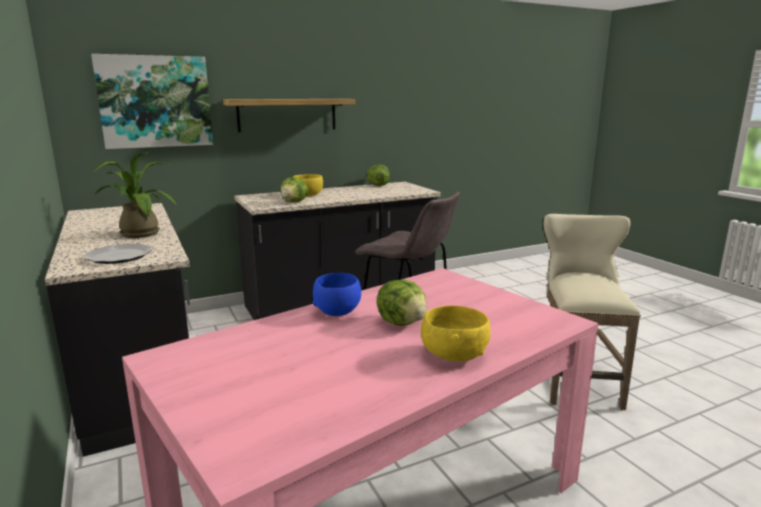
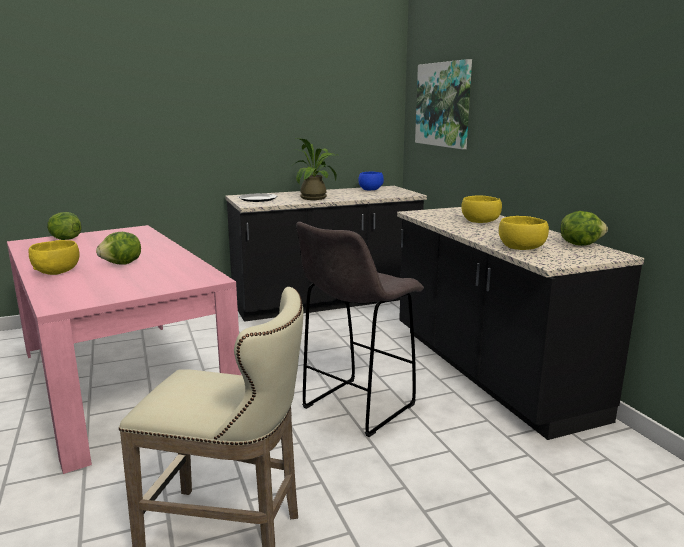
camera: 95 degrees right, 0 degrees up
(287, 115) = (522, 123): shelf -> none
(294, 202) = (435, 219): lettuce -> lettuce (65, 239)
(338, 312) = (160, 252): blue bowl -> blue bowl (370, 190)
(392, 192) = (522, 248): none -> yellow bowl

